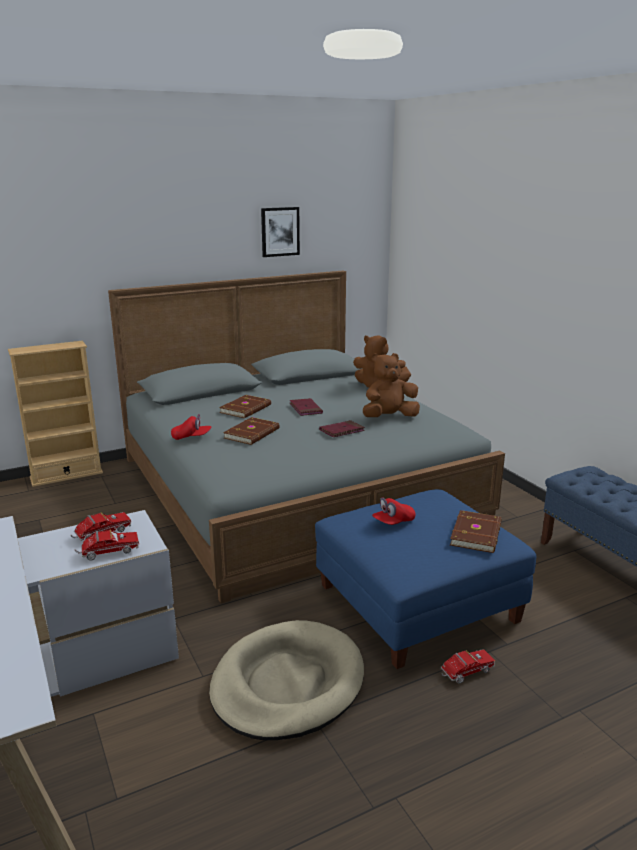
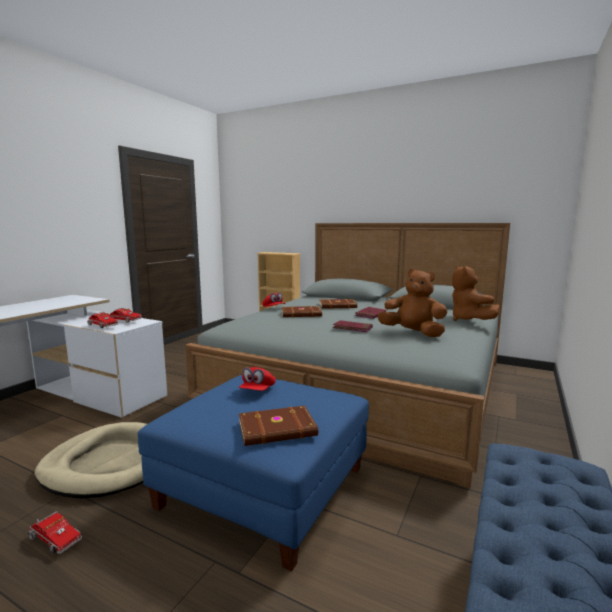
camera: 55 degrees right, 10 degrees down
(280, 231) = (449, 187): picture -> none
(393, 522) = (257, 391): red cap -> red cap turned 90 degrees counterclockwise
(465, 672) = (167, 554): toy truck -> toy truck (54, 539)

